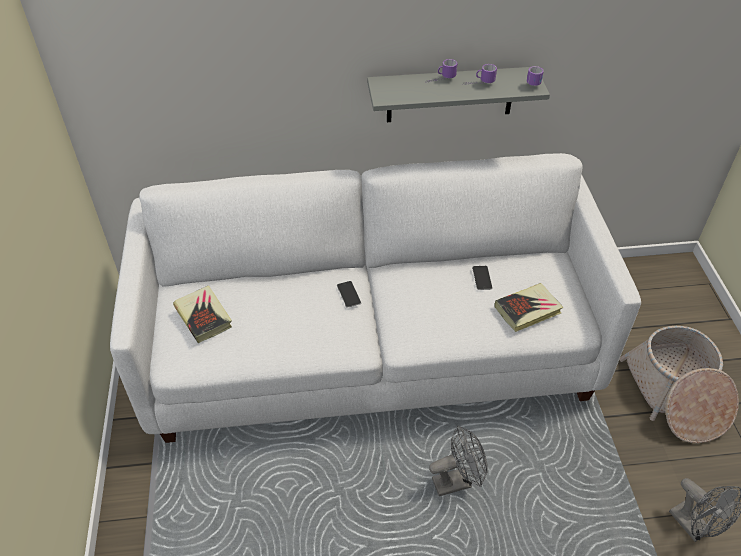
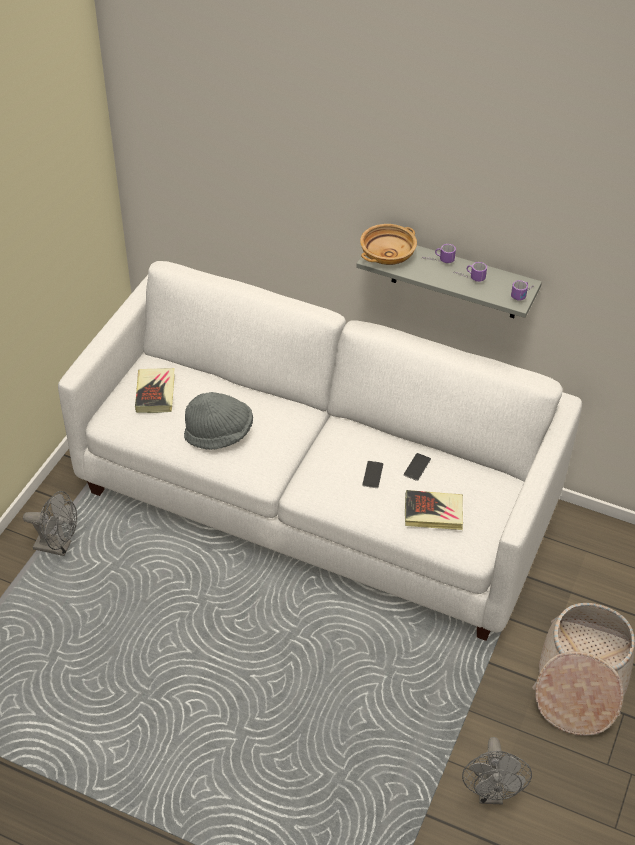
camera: 30 degrees right, 0 degrees up
(292, 327) = (219, 434): none -> grey hat
(348, 294) = (287, 428): phone -> phone (372, 474)
(394, 90) = (387, 255): none -> beige bowl
(457, 481) = (307, 644): grey fan -> grey fan (58, 546)

